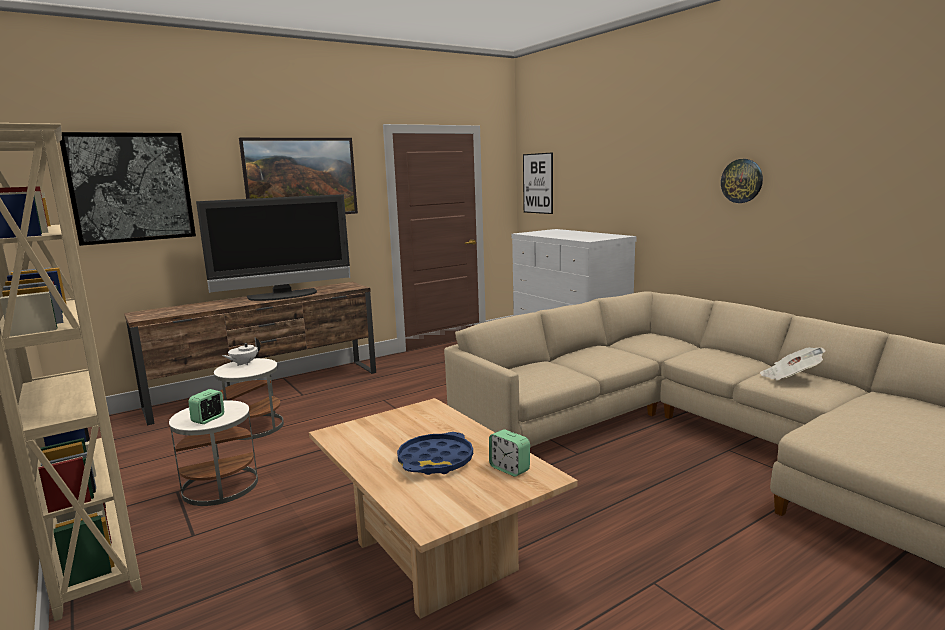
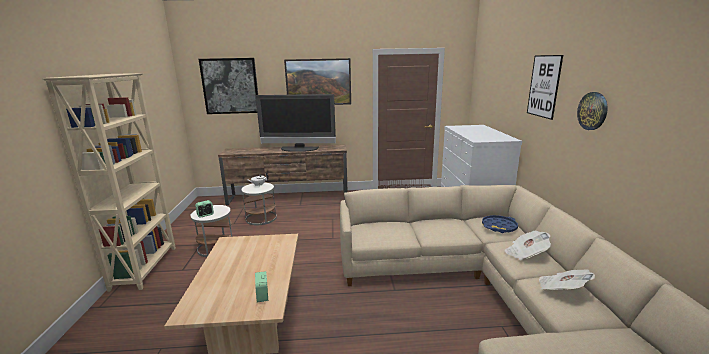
camera: 30 degrees right, 5 degrees up
(435, 460) = (240, 275): blue tray -> blue tray (499, 227)
(538, 183) = (481, 90): picture -> picture (544, 86)
(718, 358) = (525, 254): none -> newspaper

